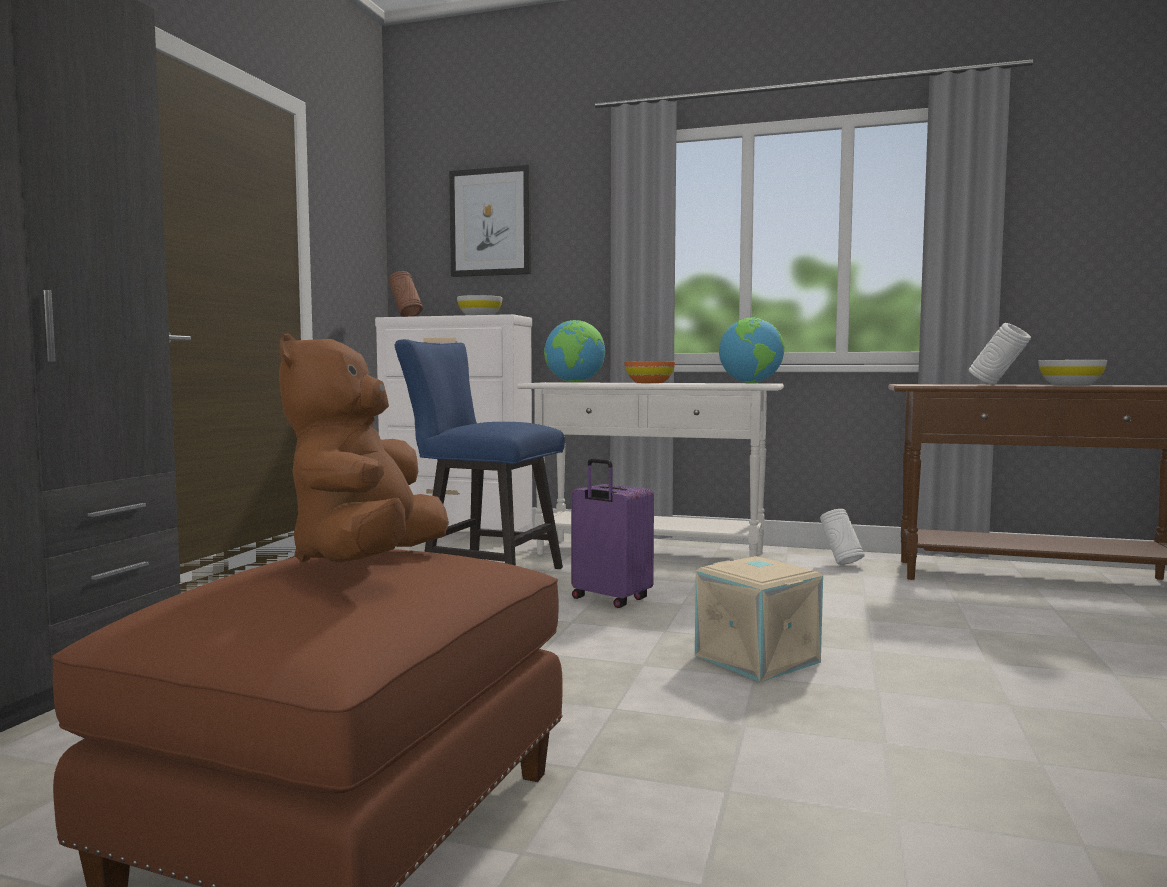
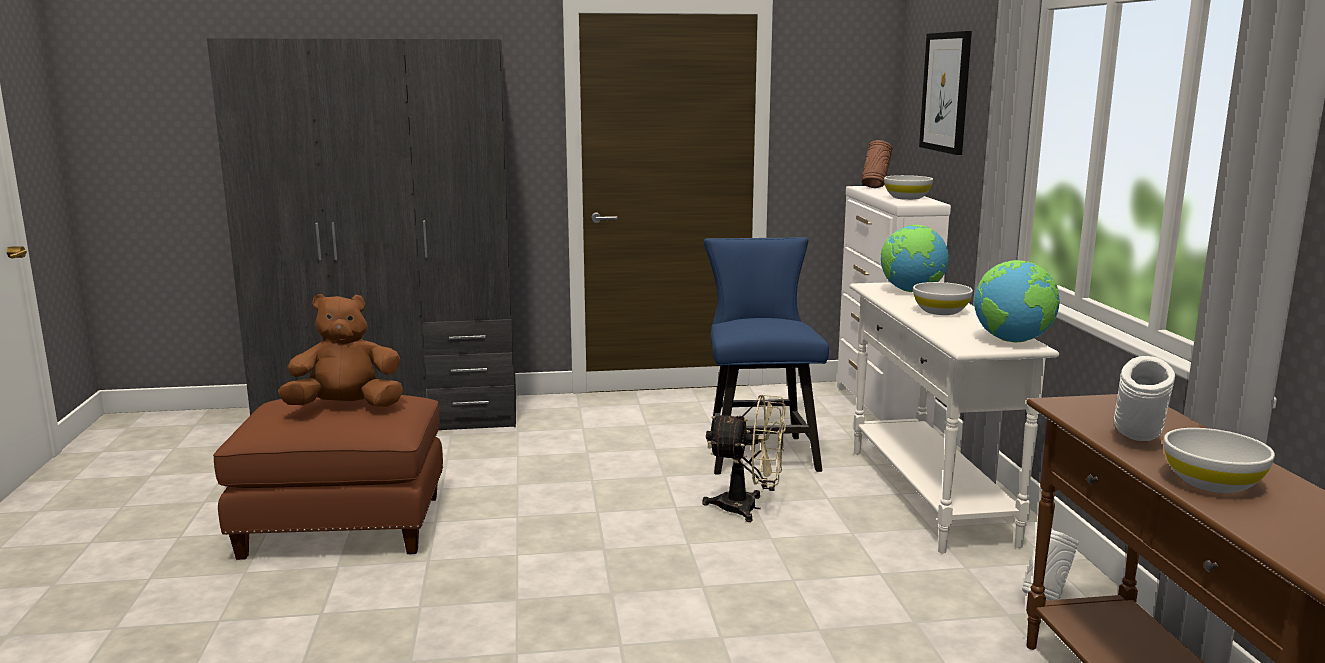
camera: 65 degrees right, 10 degrees up
(609, 599) = (748, 508): purple suitcase -> beige fan
(649, 383) = (940, 311): orange bowl -> white bowl
(759, 658) = (654, 589): beige storage box -> none

